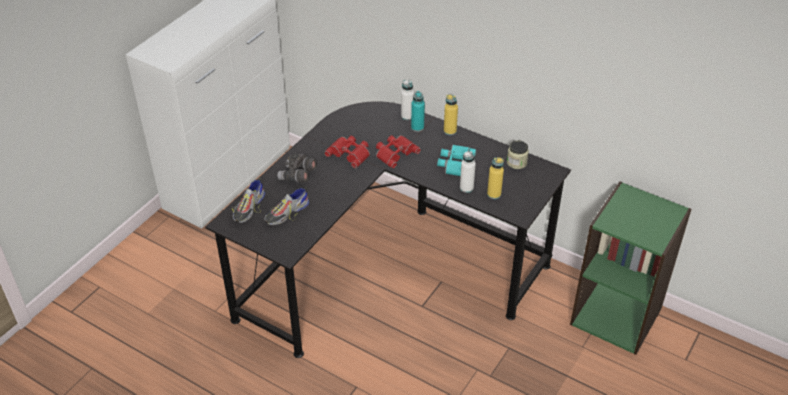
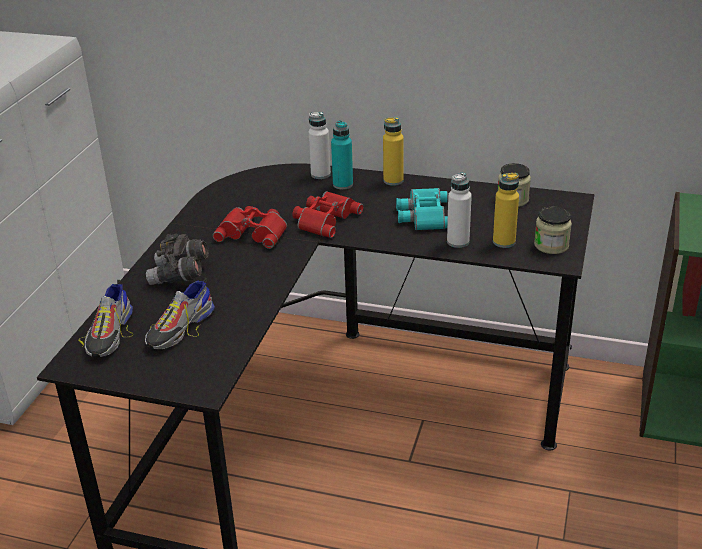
camera: 15 degrees left, 10 degrees down
(521, 203) = (551, 245): none -> jar

